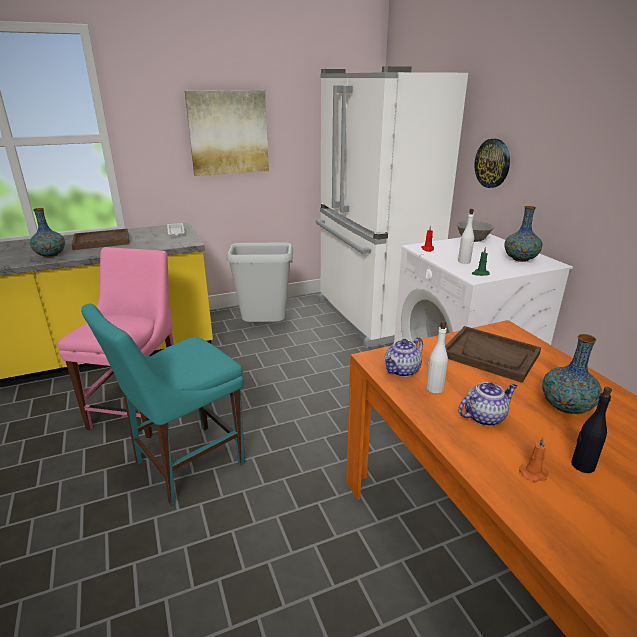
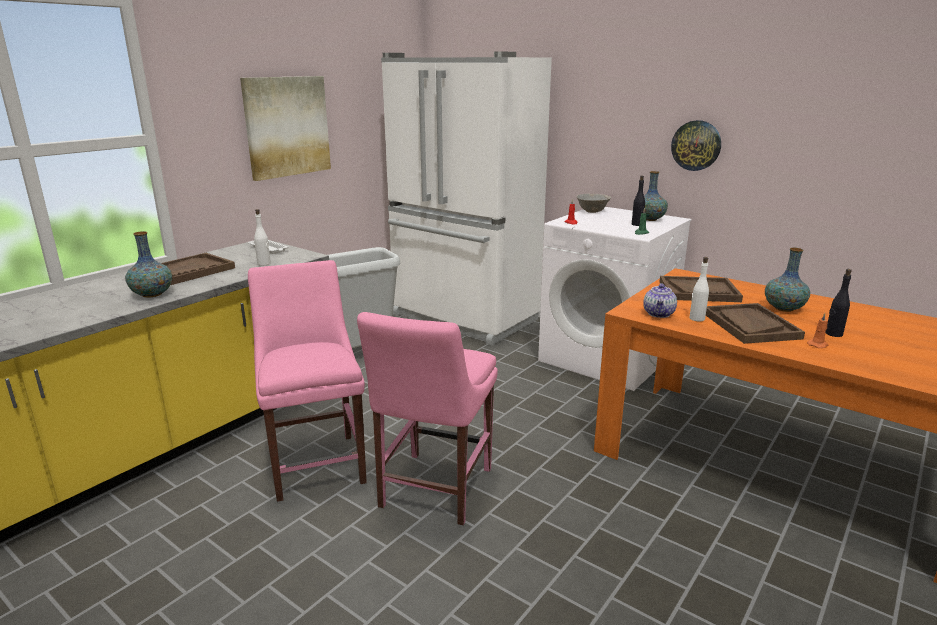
camera: 30 degrees left, 5 degrees down
(184, 464) = (433, 490): turquoise chair -> pink chair
(464, 261) = (615, 227): white bottle -> white bottle (264, 263)
(484, 416) = (750, 325): teapot -> brown tray
(492, 163) = (589, 139): wall clock -> wall clock (696, 145)
(494, 263) = (637, 224): none -> black bottle

